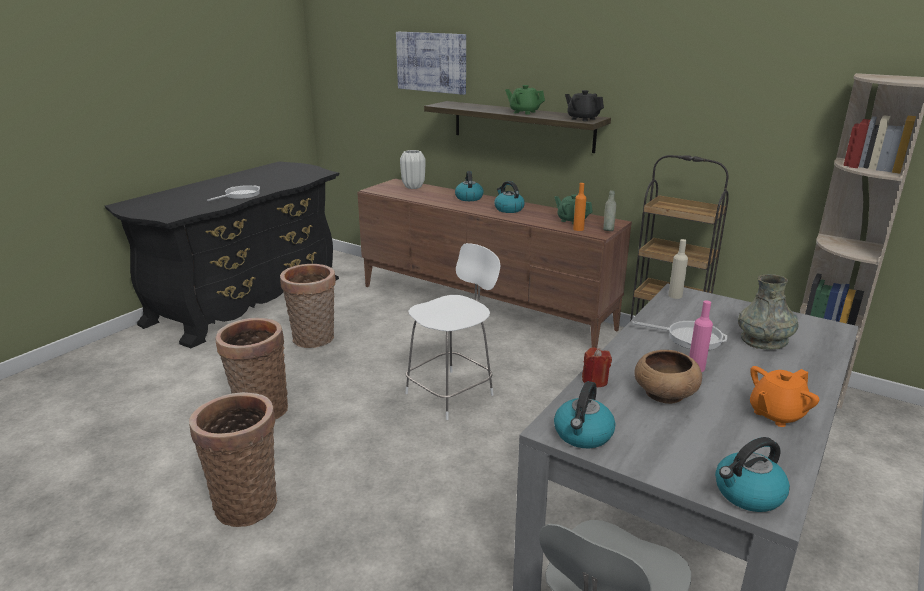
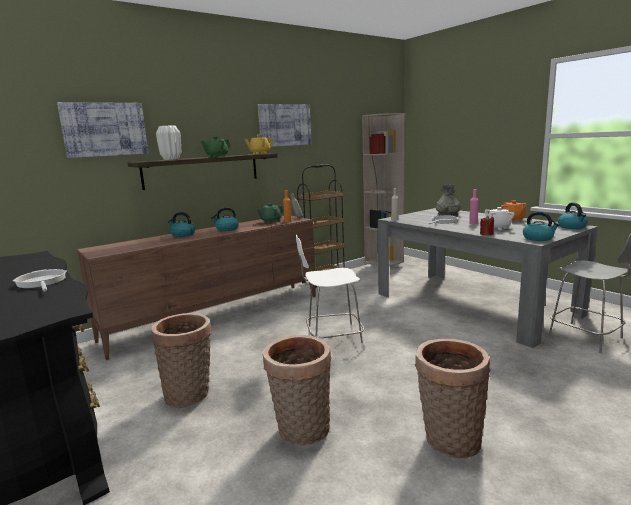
camera: 70 degrees left, 10 degrees down
(413, 187) = (119, 245): white vase -> white vase (171, 159)
(452, 393) = (332, 341): white chair -> white chair turned 75 degrees counterclockwise
(582, 119) = (259, 153): black teapot -> yellow teapot
(660, 77) = (284, 125): none -> picture
(664, 394) = (498, 228): brown bowl -> white teapot

